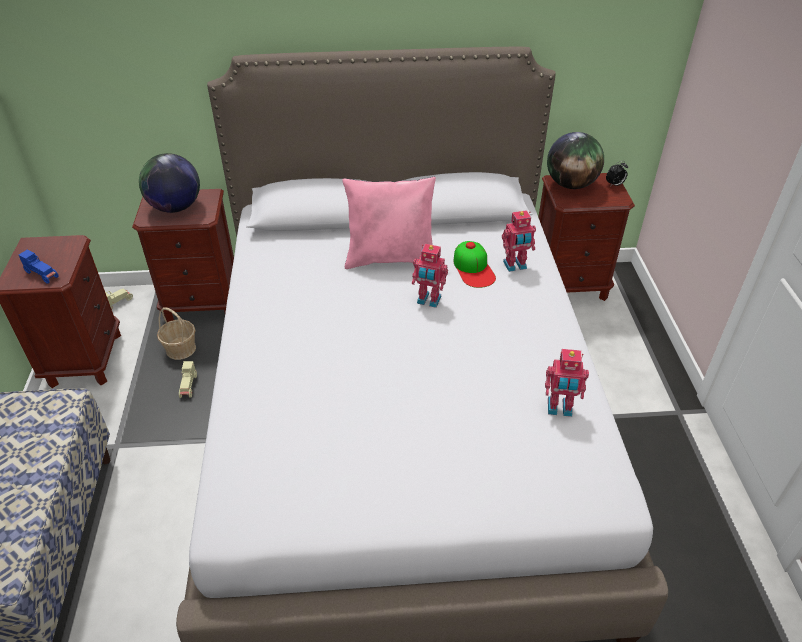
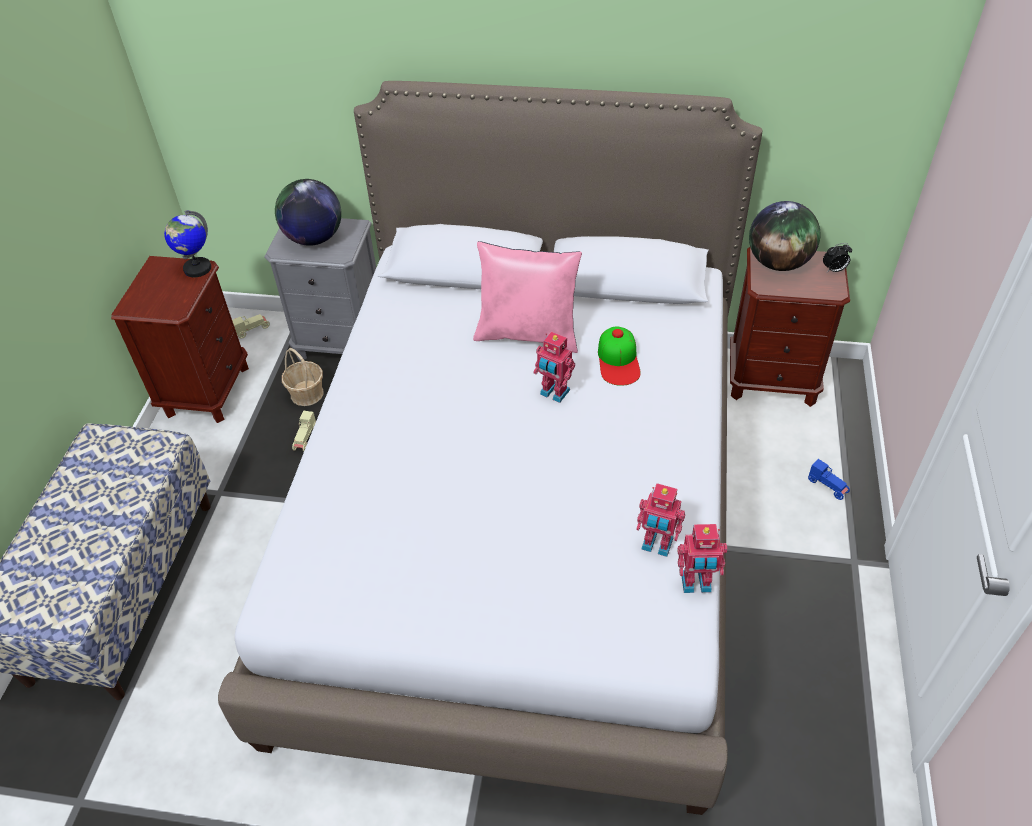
camera: 15 degrees right, 5 degrees up
(42, 275) = (162, 303): blue toy car -> blue toy car (827, 486)
(70, 243) = (197, 268): none -> globe
(202, 303) = (341, 343): brown nightstand -> grey nightstand
(515, 266) = (668, 364): toy robot -> toy robot (696, 584)

